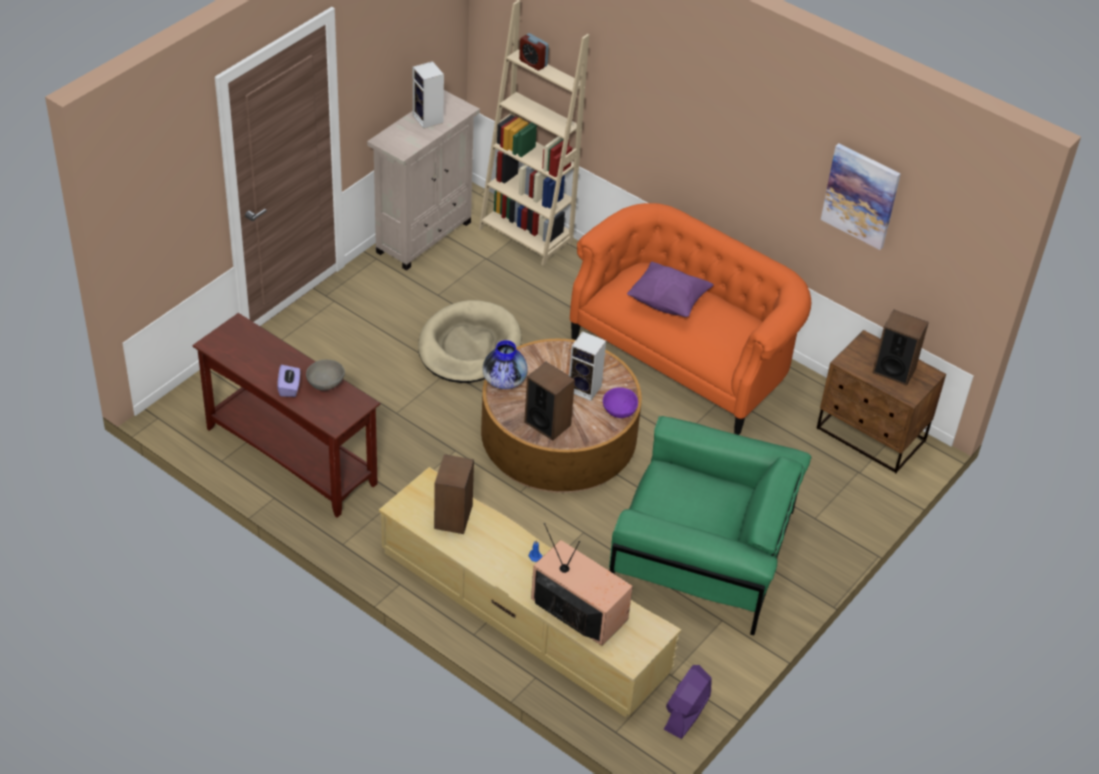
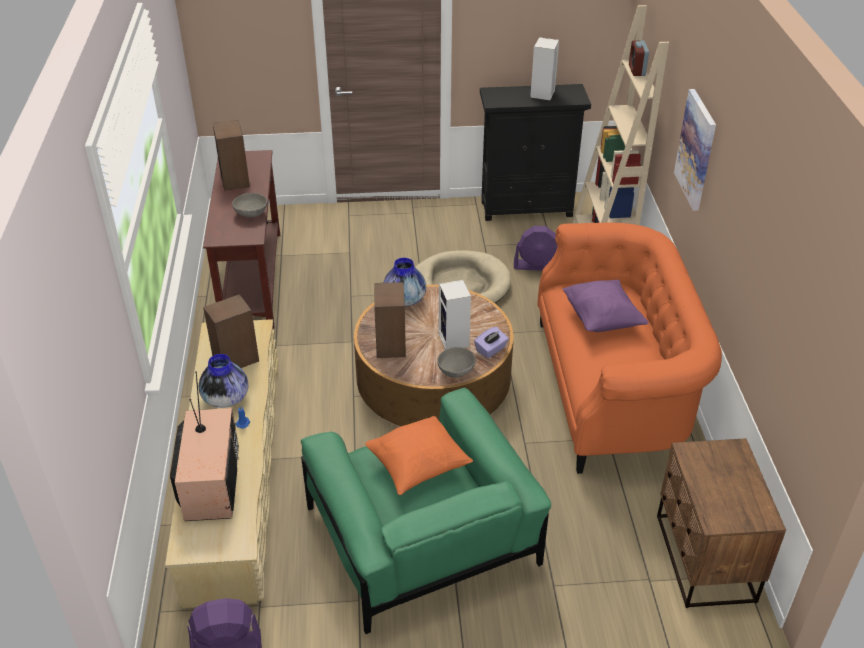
camera: 50 degrees right, 5 degrees down
(289, 388) = (228, 203): purple tissue box -> purple tissue box (491, 350)
(424, 236) = (527, 208): beige cabinet -> black cabinet
(494, 549) = (226, 399): none -> vase
(503, 287) = (537, 265): none -> purple fan
(619, 411) = (456, 371): purple bowl -> grey bowl
(689, 496) = (417, 467): none -> orange pillow
(861, 195) = (779, 268): picture -> picture (696, 149)
(894, 370) = (730, 490): speaker -> speaker (235, 180)

